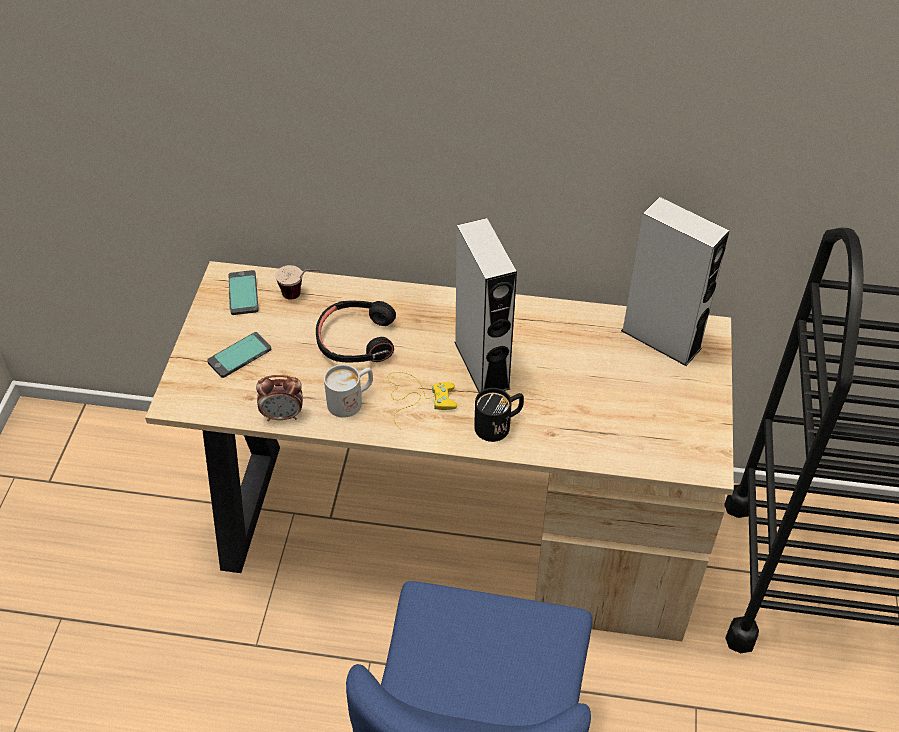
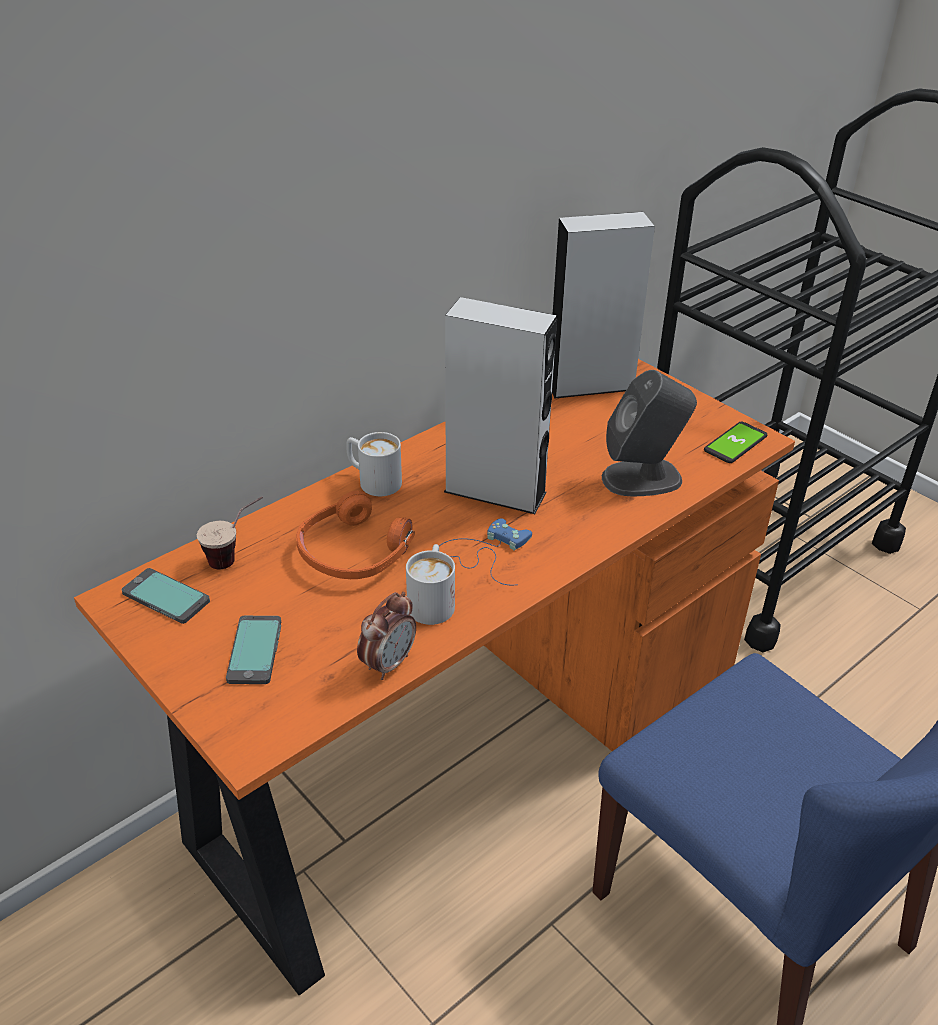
camera: 50 degrees left, 10 degrees down
(356, 340) = (354, 552): black headphones -> orange headphones
(417, 396) = (484, 553): yellow game controller -> blue game controller
(428, 304) = (373, 480): none -> white mug
(449, 530) = (464, 754): beige desk -> orange desk
(499, 424) = (582, 522): black mug -> none
(582, 428) = (643, 478): none -> grey speaker
(685, 456) = (735, 443): none -> phone

